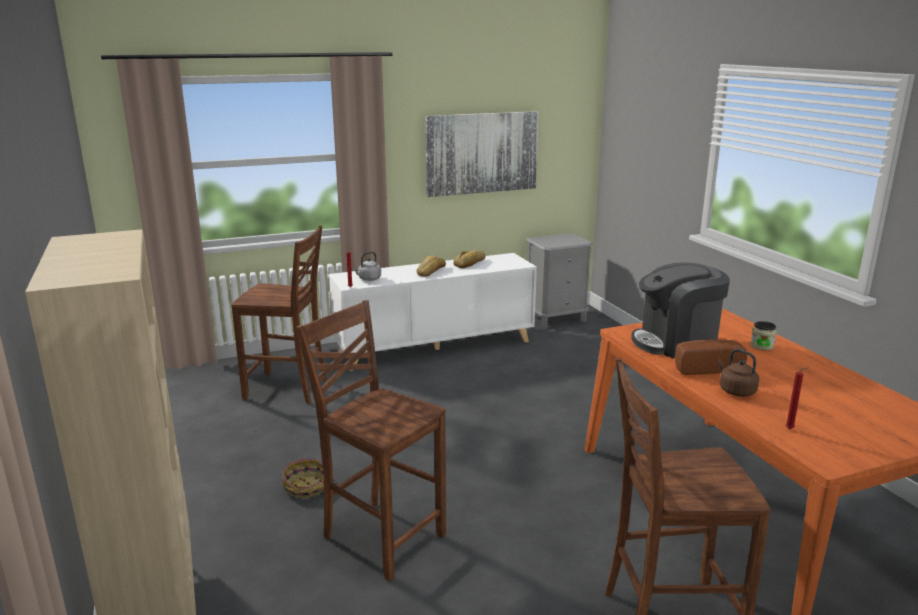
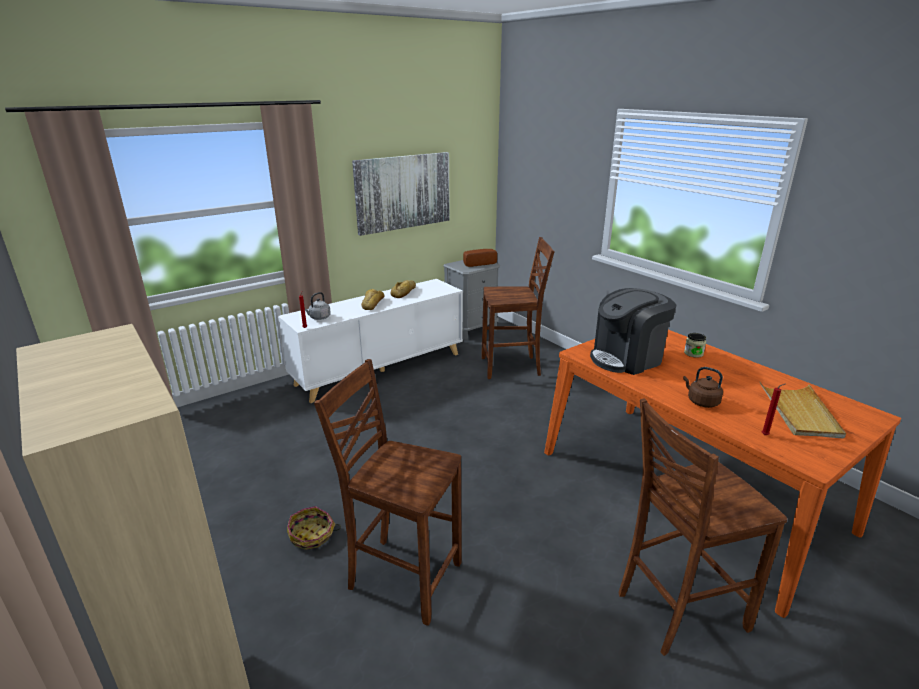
camera: 15 degrees left, 5 degrees up
(288, 389) = (257, 431): brown chair -> brown chair (512, 367)
(705, 368) = (664, 381): bread -> bread (478, 263)
(852, 414) = (799, 412): none -> beige tray

